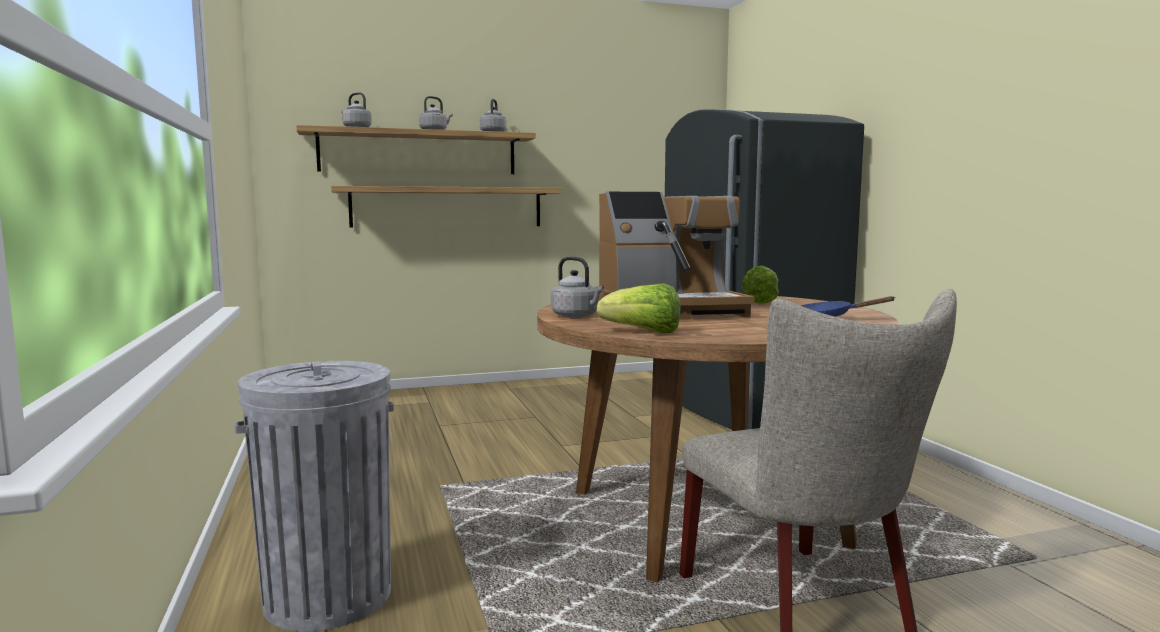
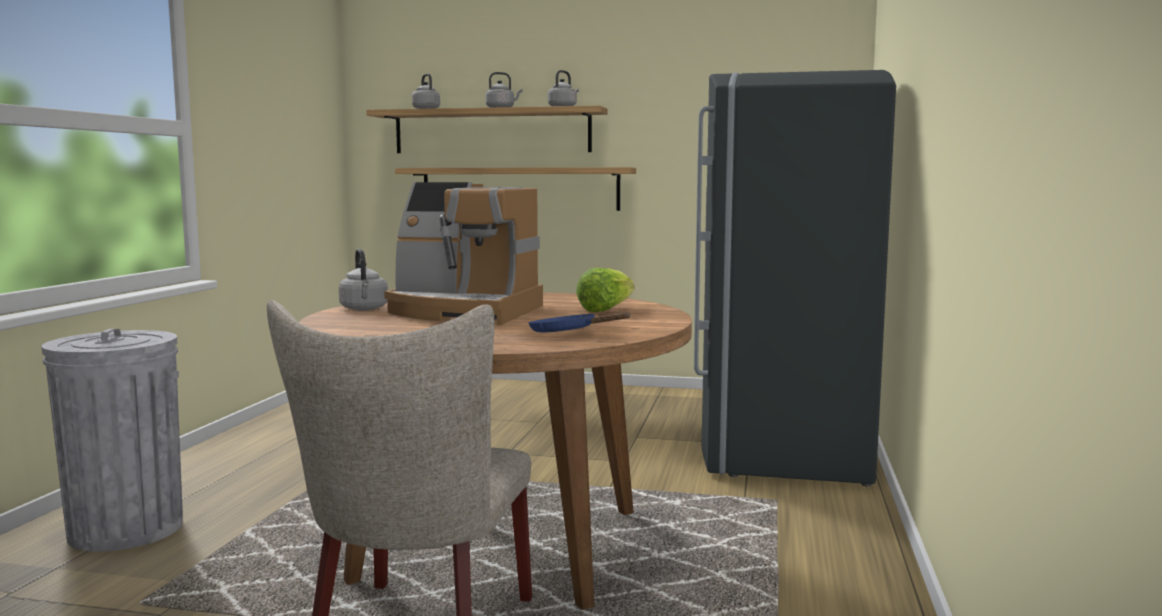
camera: 30 degrees right, 0 degrees up
(643, 332) = (334, 328): lettuce -> none

